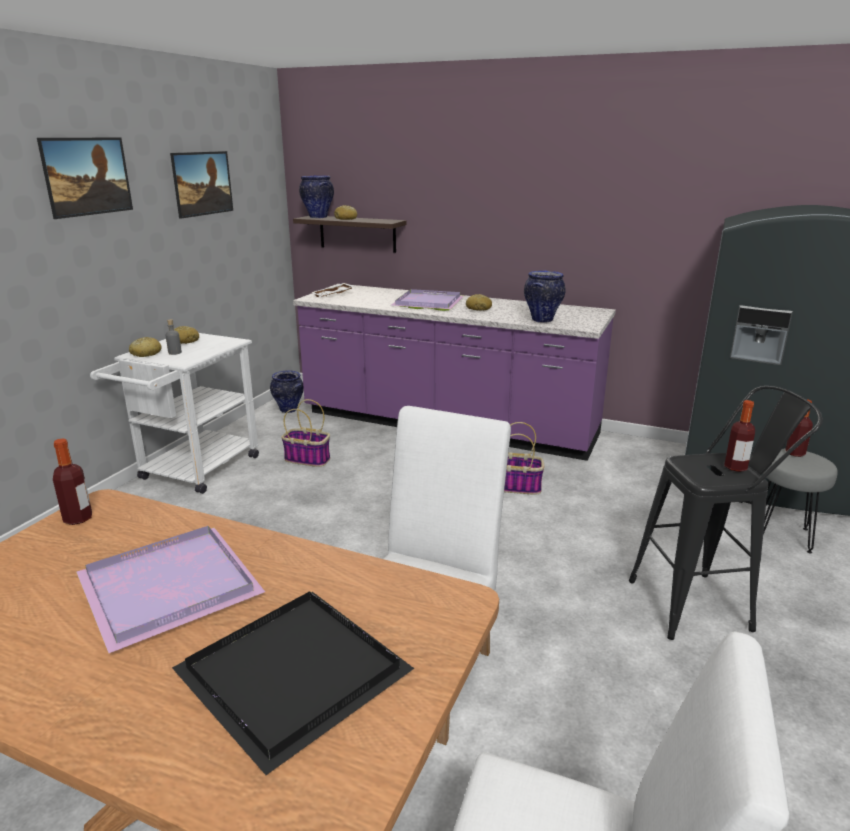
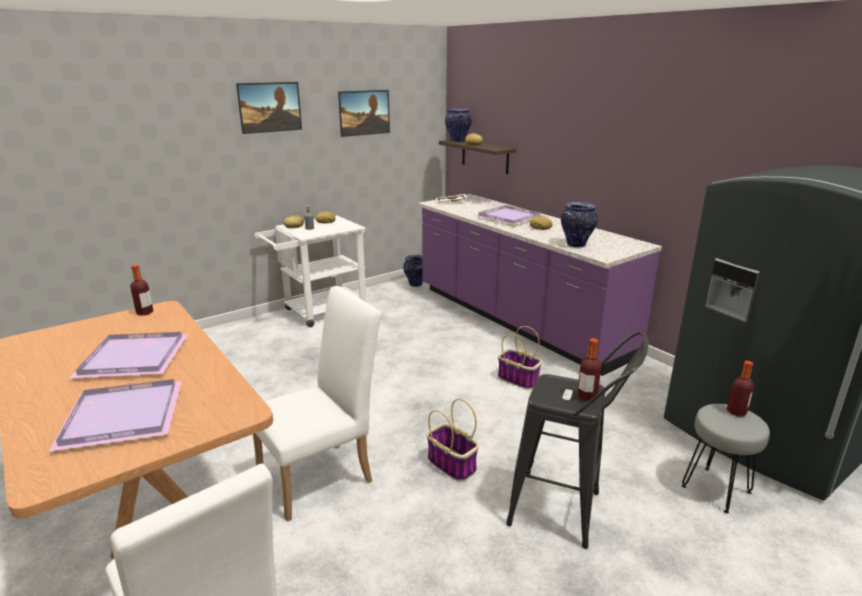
camera: 30 degrees right, 0 degrees up
(288, 674) = (121, 416): black tray -> purple tray
(308, 459) = (393, 321): basket -> basket (452, 465)

